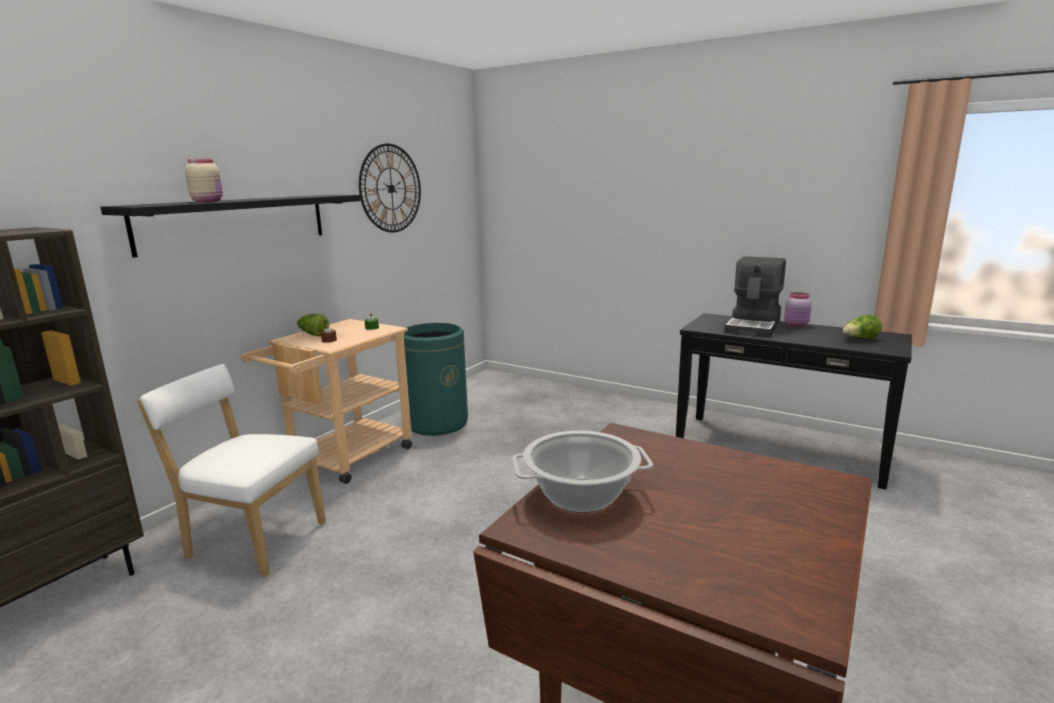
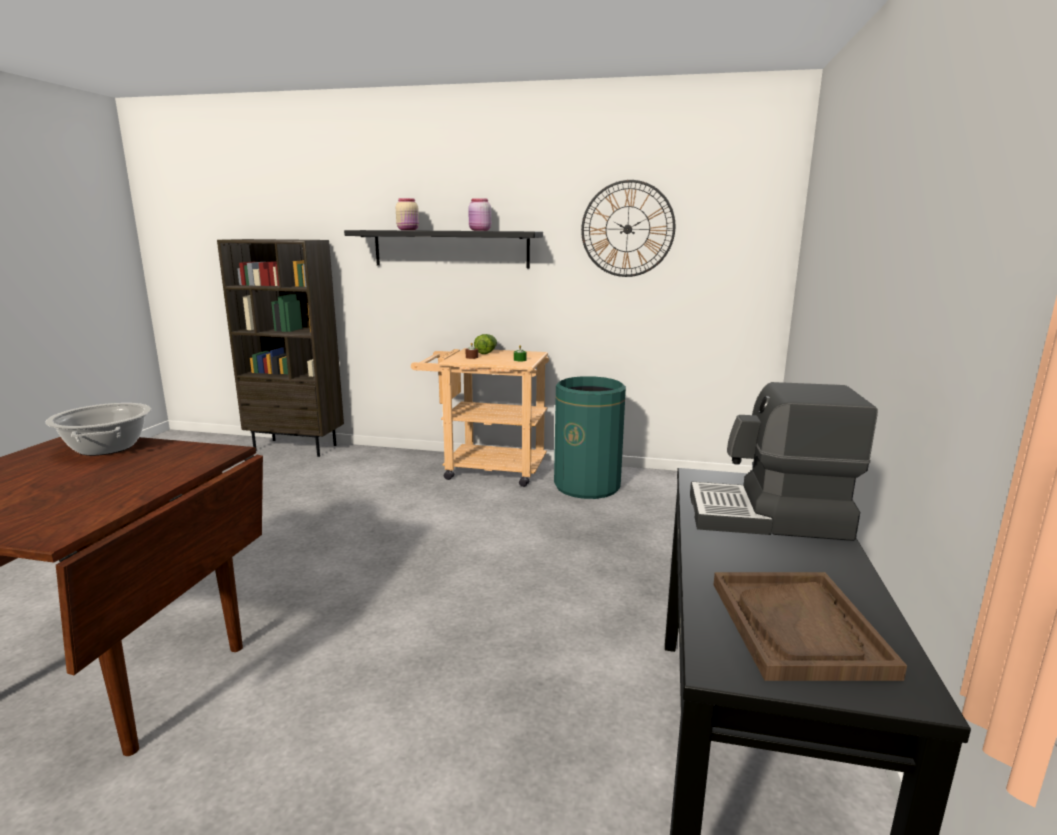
camera: 70 degrees right, 0 degrees up
(252, 539) = (359, 473): white chair -> none
(796, 325) = (836, 557): pink jar -> pink jar (479, 230)
(860, 338) = (798, 627): lettuce -> brown tray

